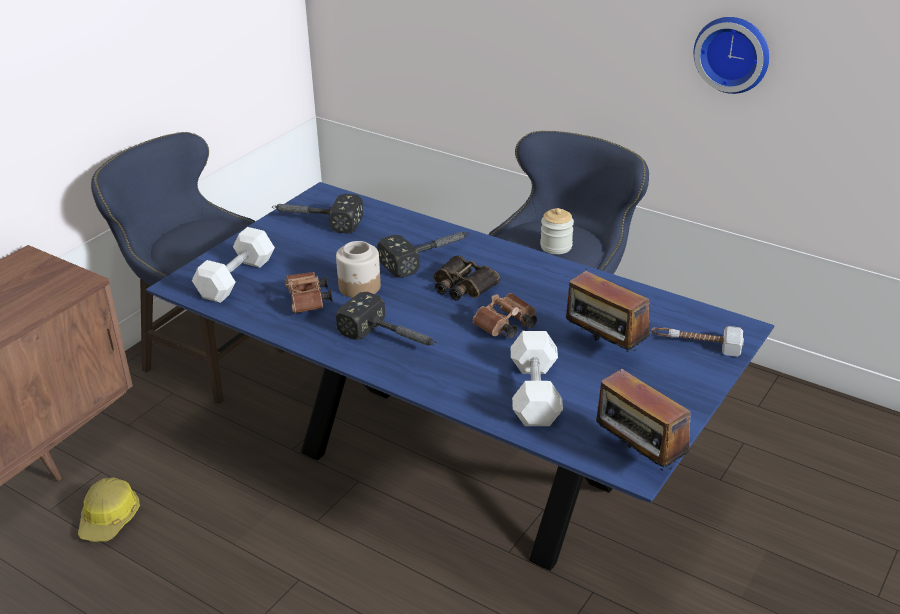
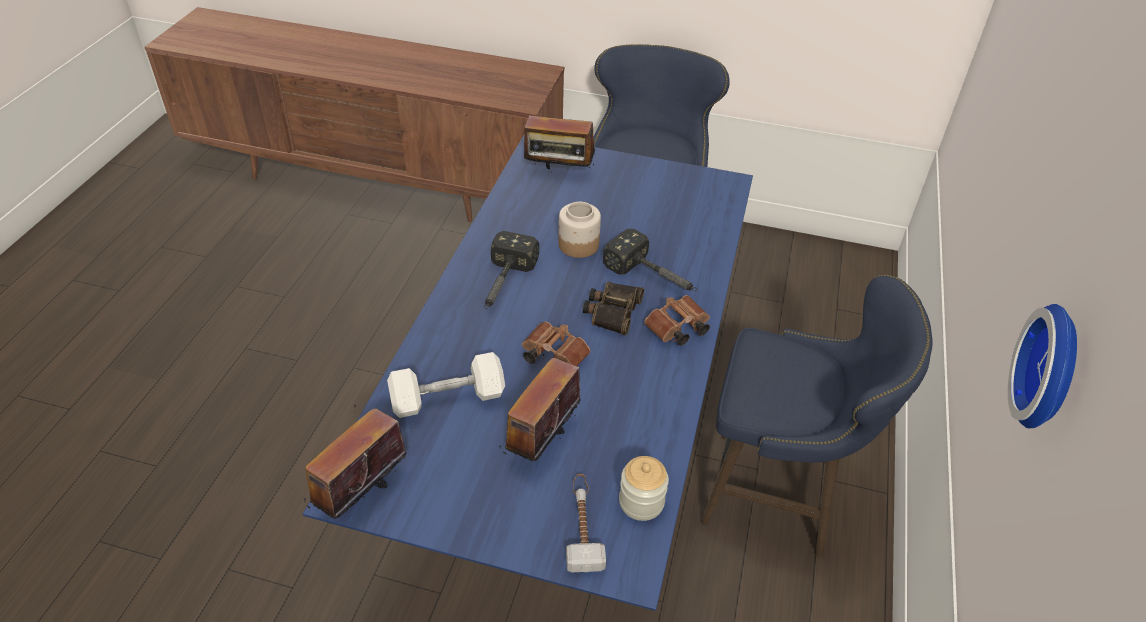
camera: 70 degrees right, 10 degrees up
(110, 518) = (440, 259): hard hat -> none
(236, 278) = (558, 173): white dumbbell -> radio
(308, 302) = (541, 221): brown binoculars -> brown binoculars (676, 330)
(315, 221) = (677, 191): hammer -> none
(556, 246) = (775, 384): jar -> jar (641, 502)

